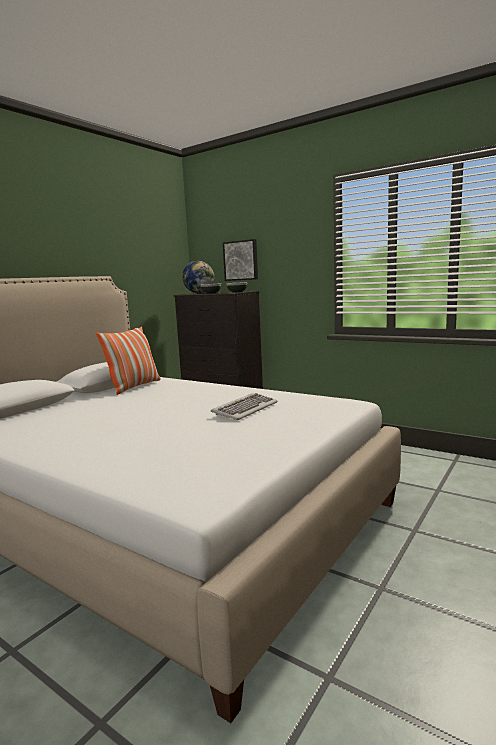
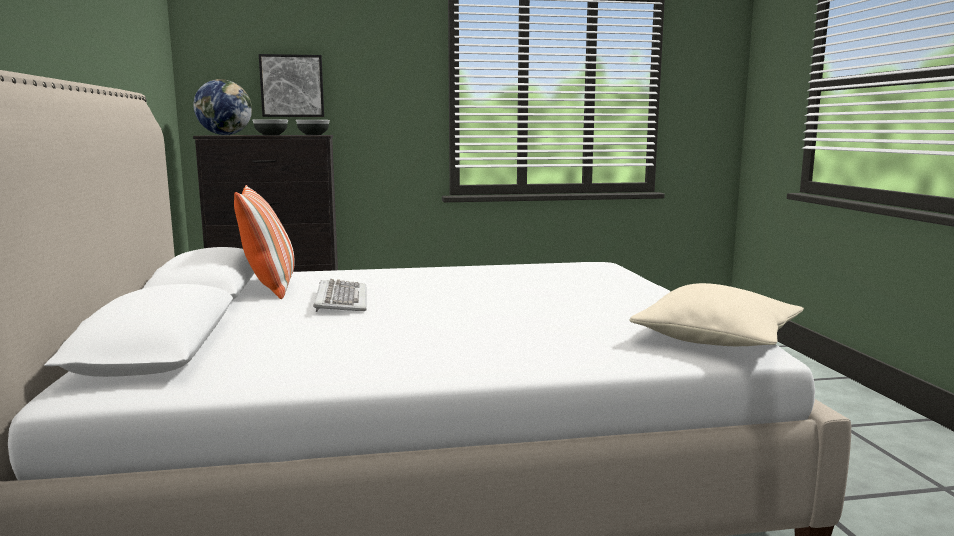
camera: 45 degrees left, 0 degrees up
(202, 484) = (716, 339): none -> beige pillow
(245, 409) = (524, 284): keyboard -> keyboard (340, 300)

